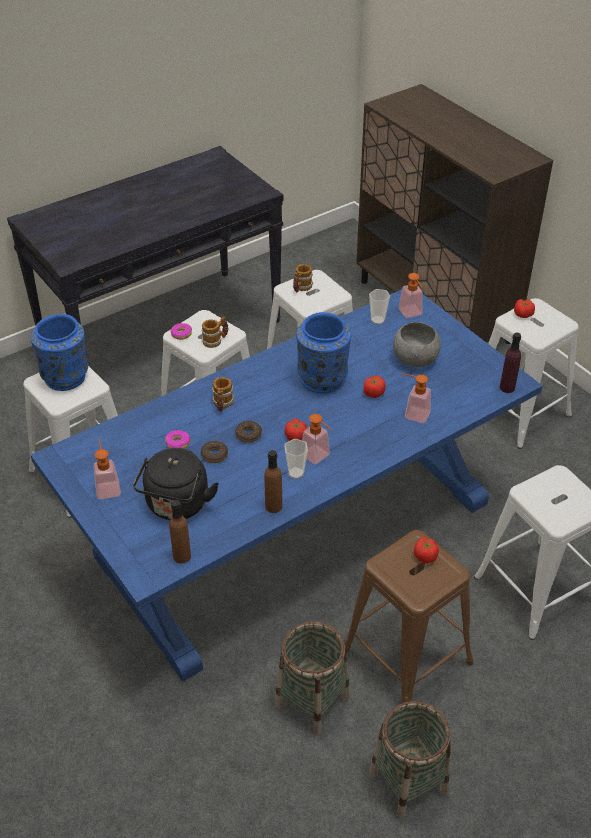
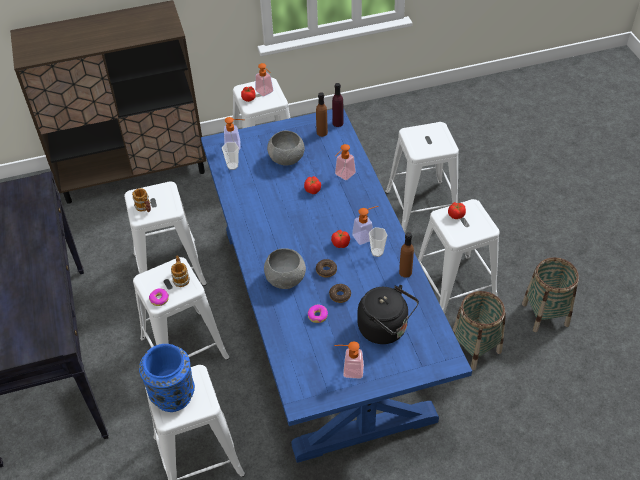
camera: 70 degrees left, 5 degrees up
(182, 556) = (436, 335): brown bottle -> brown bottle (322, 132)
(222, 405) = (285, 279): mug -> grey bowl
(322, 378) = (283, 213): blue vase -> none
(406, 657) = (454, 287): brown stool -> white stool
(544, 326) = (266, 93): none -> soap dispenser

